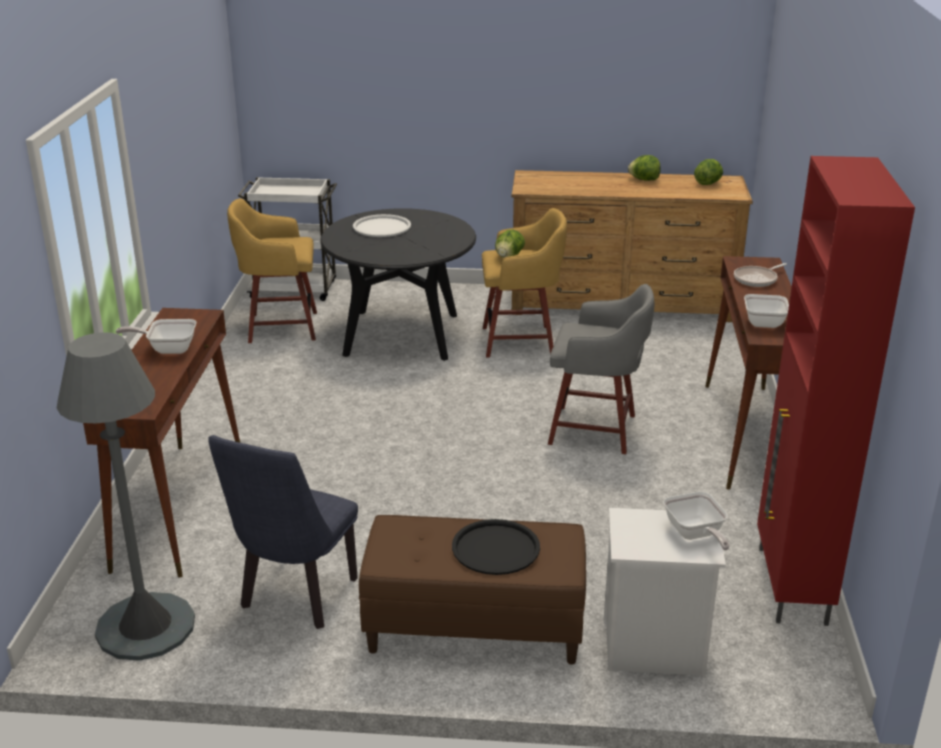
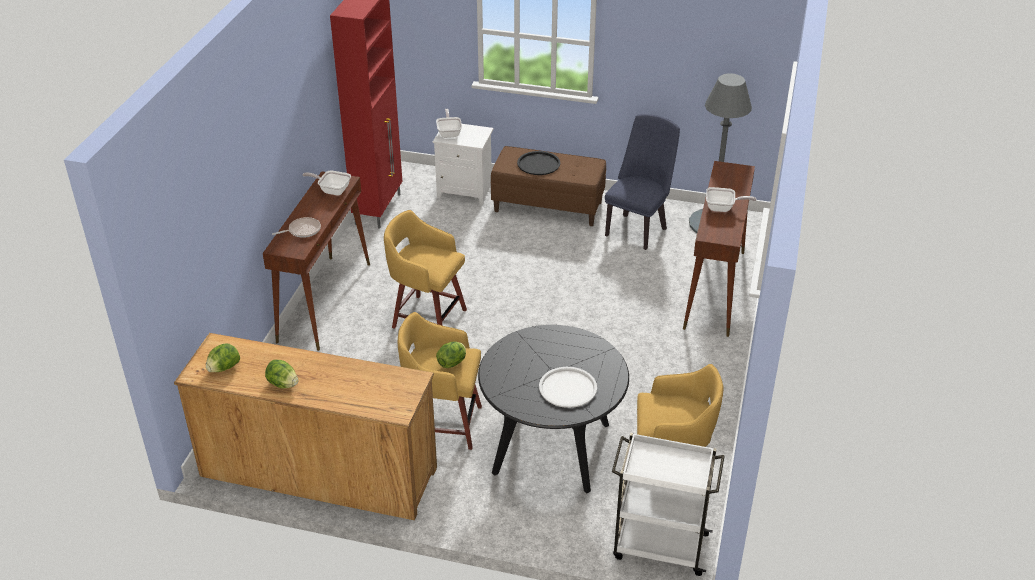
camera: 170 degrees left, 10 degrees up
(596, 430) = (427, 317): grey stool -> yellow stool

